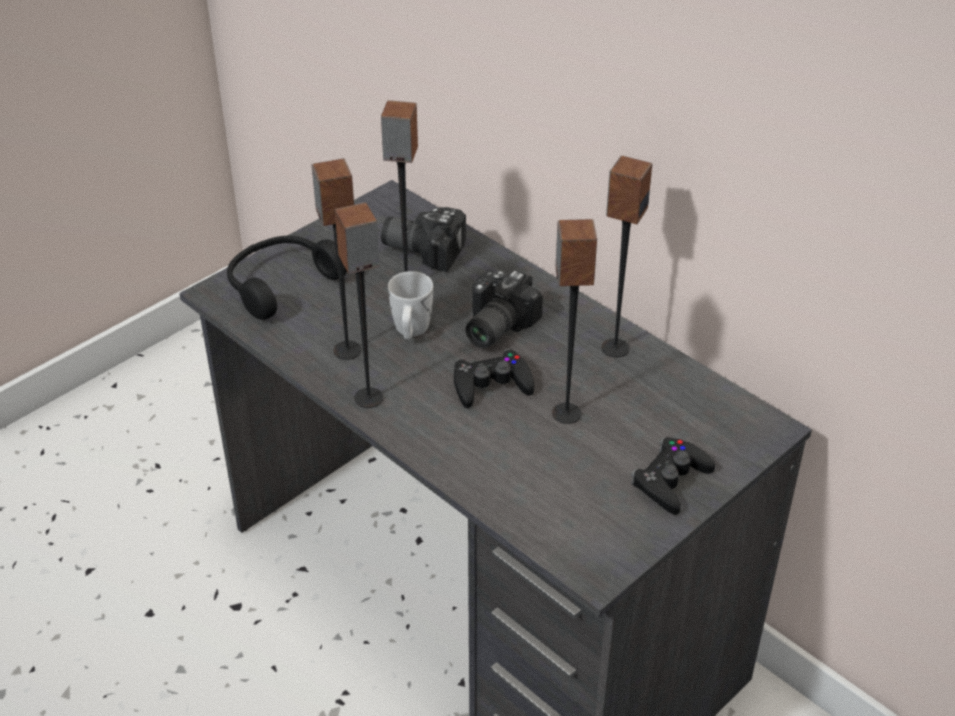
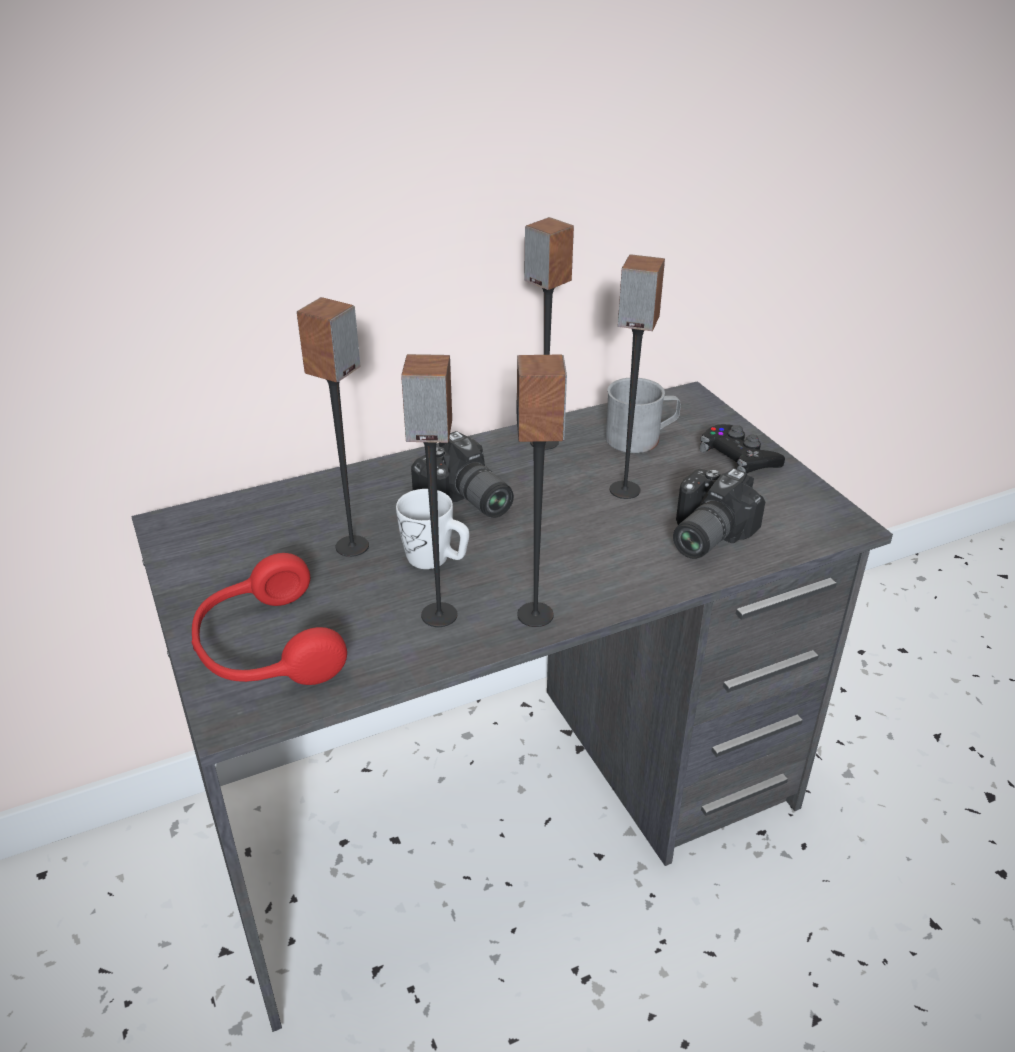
camera: 70 degrees left, 5 degrees down
(281, 284) = (265, 648): black headphones -> red headphones
(425, 248) = (292, 519): camera -> camera (702, 535)
(491, 385) = (559, 525): black game controller -> none
(663, 407) = (641, 438): none -> grey mug

